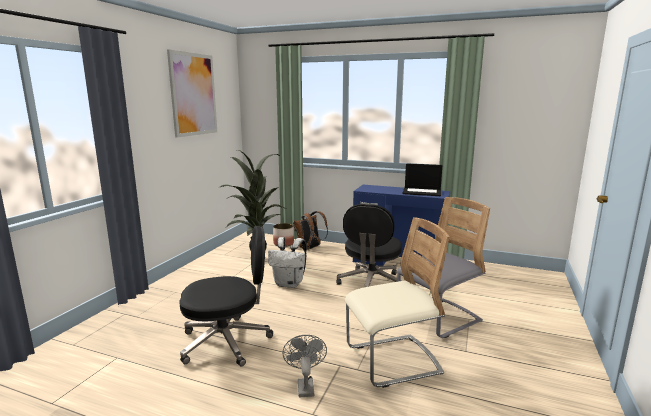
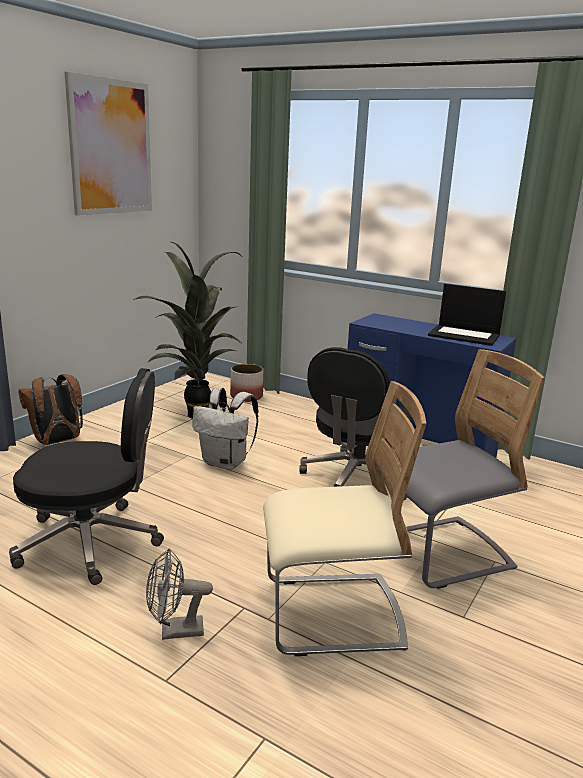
camera: 10 degrees right, 5 degrees up
(305, 385) = (175, 631): grey fan -> grey fan turned 105 degrees counterclockwise
(310, 248) = (284, 408): brown backpack -> brown backpack (57, 442)

